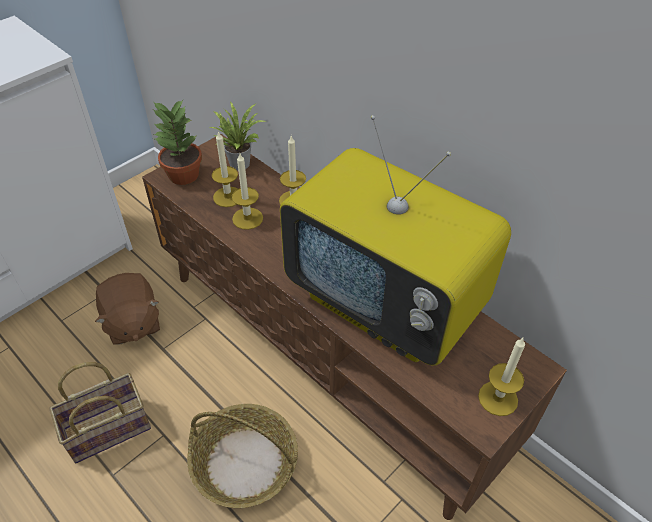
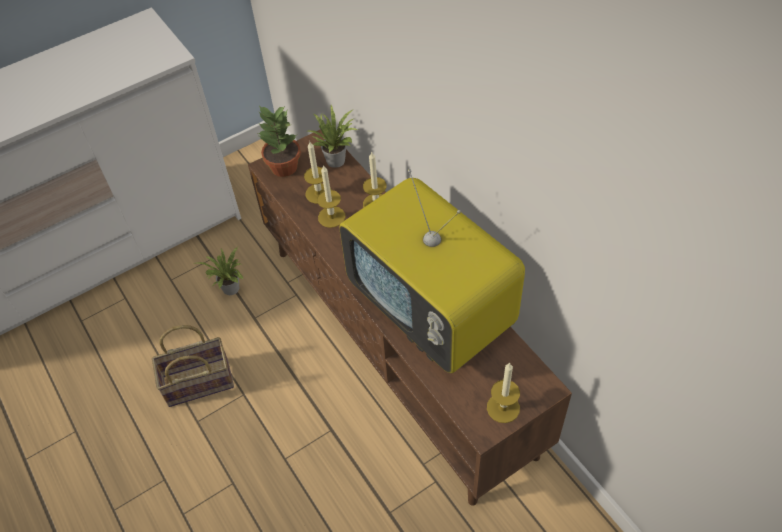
camera: 15 degrees right, 5 degrees up
(132, 323) = (231, 290): brown plush toy -> potted plant
(245, 462) = (308, 428): basket -> none

